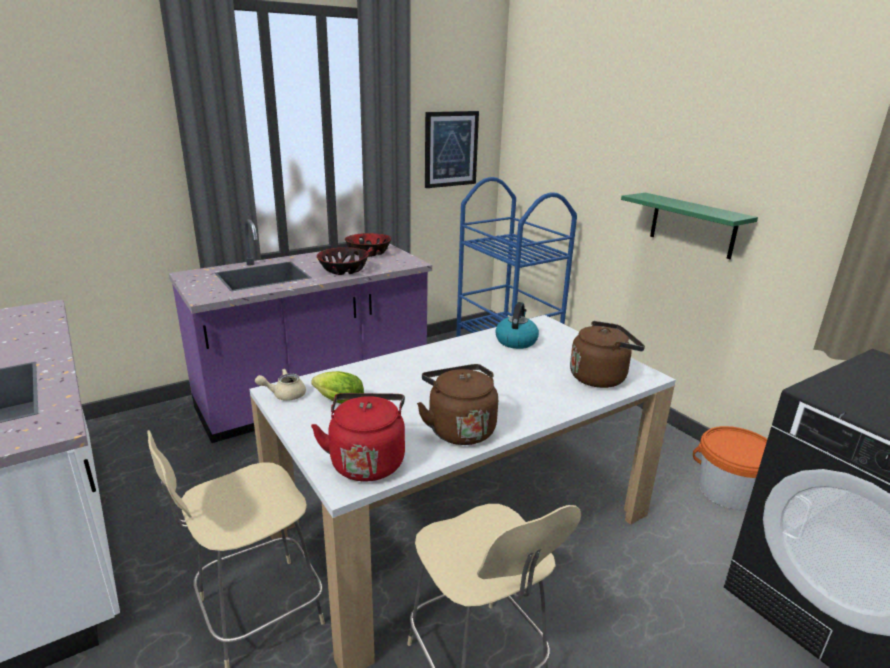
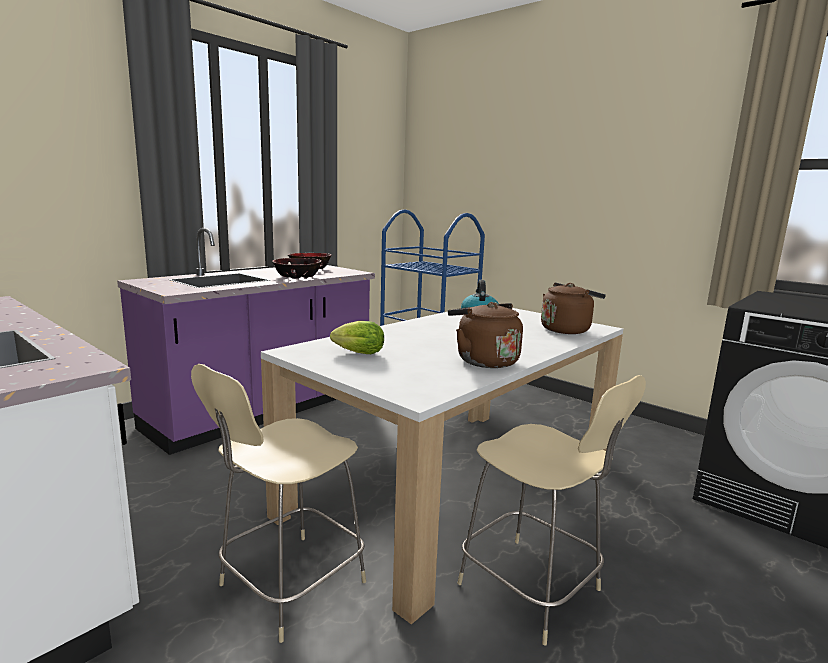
camera: 15 degrees left, 10 degrees down
(284, 394) = (300, 352): beige teapot -> none
(367, 461) = (422, 383): red kettle -> none
(450, 149) = (366, 187): picture -> none
(692, 225) = (589, 228): green shelf -> none
(728, 492) = (654, 438): orange bucket -> none

